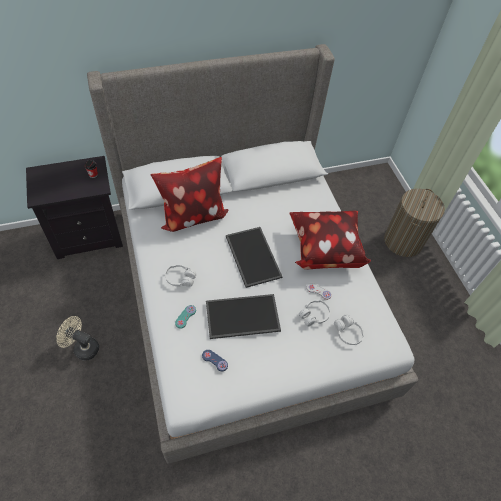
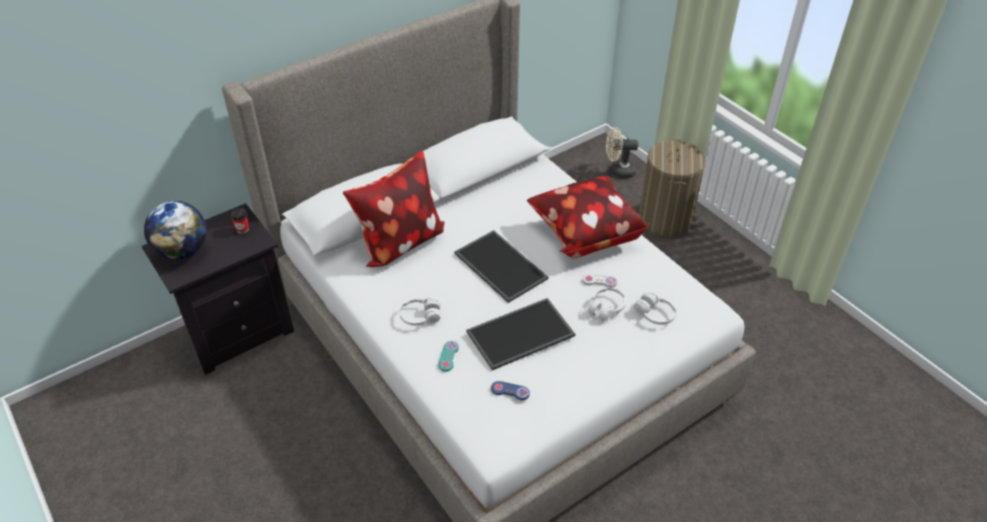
camera: 15 degrees left, 10 degrees down
(48, 179) = (182, 251): none -> globe
(83, 347) = (297, 472): beige fan -> beige fan (618, 171)

